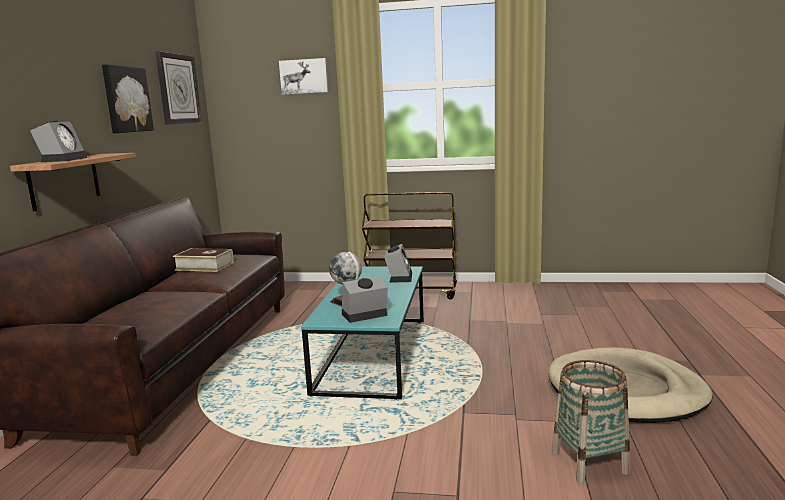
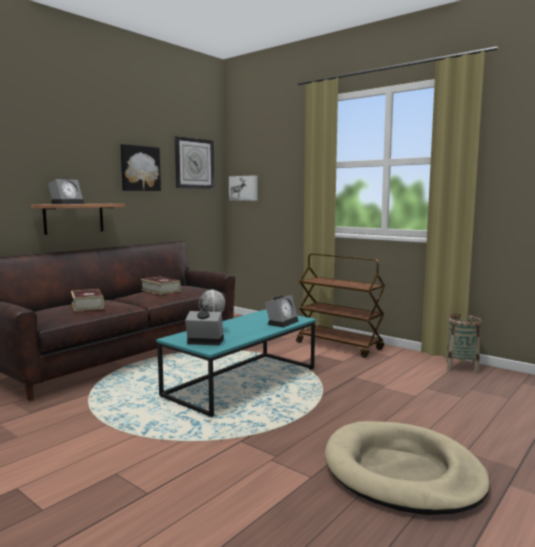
camera: 30 degrees right, 5 degrees down
(149, 304) = (87, 305): none -> book
(304, 76) = (286, 155): picture -> picture (244, 188)
(589, 462) = (275, 512): basket -> basket (462, 367)

